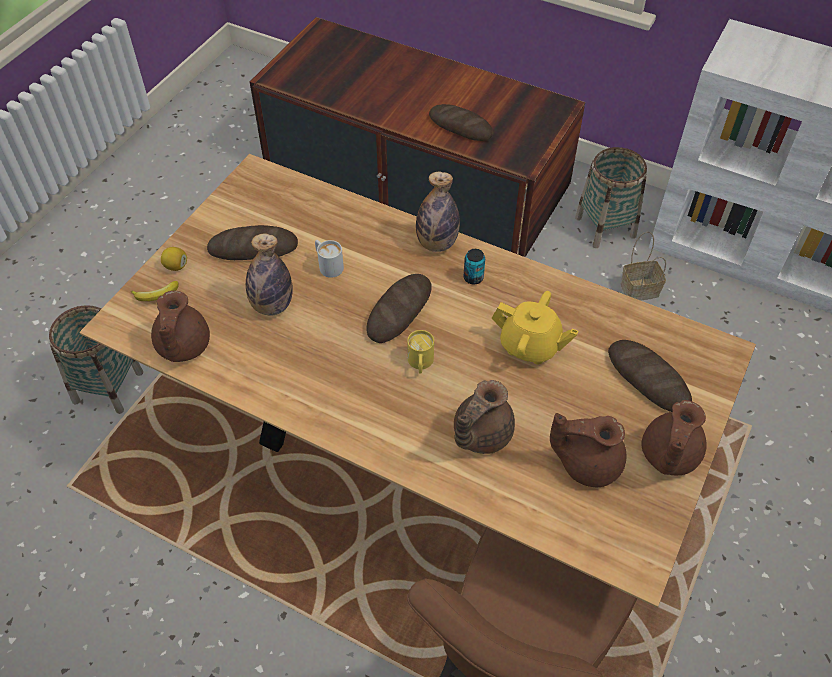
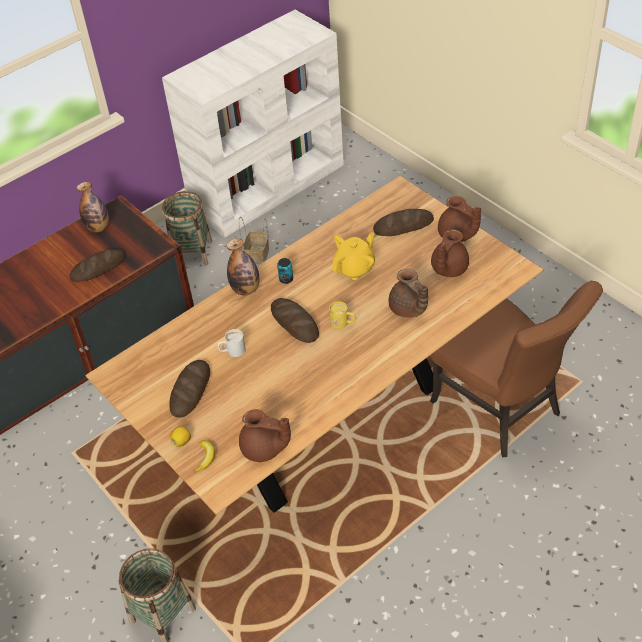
camera: 65 degrees left, 5 degrees down
(272, 306) = (253, 390): bottle -> bottle (98, 227)

